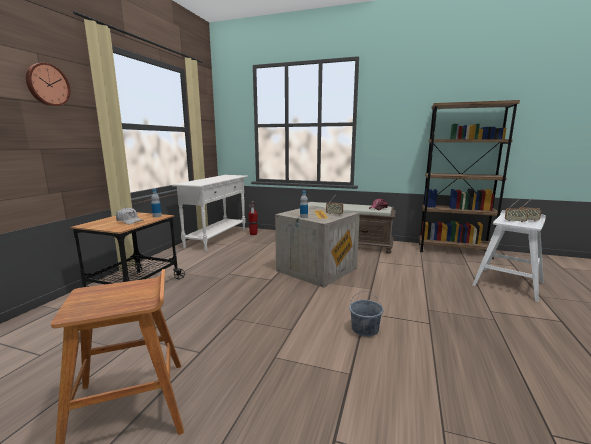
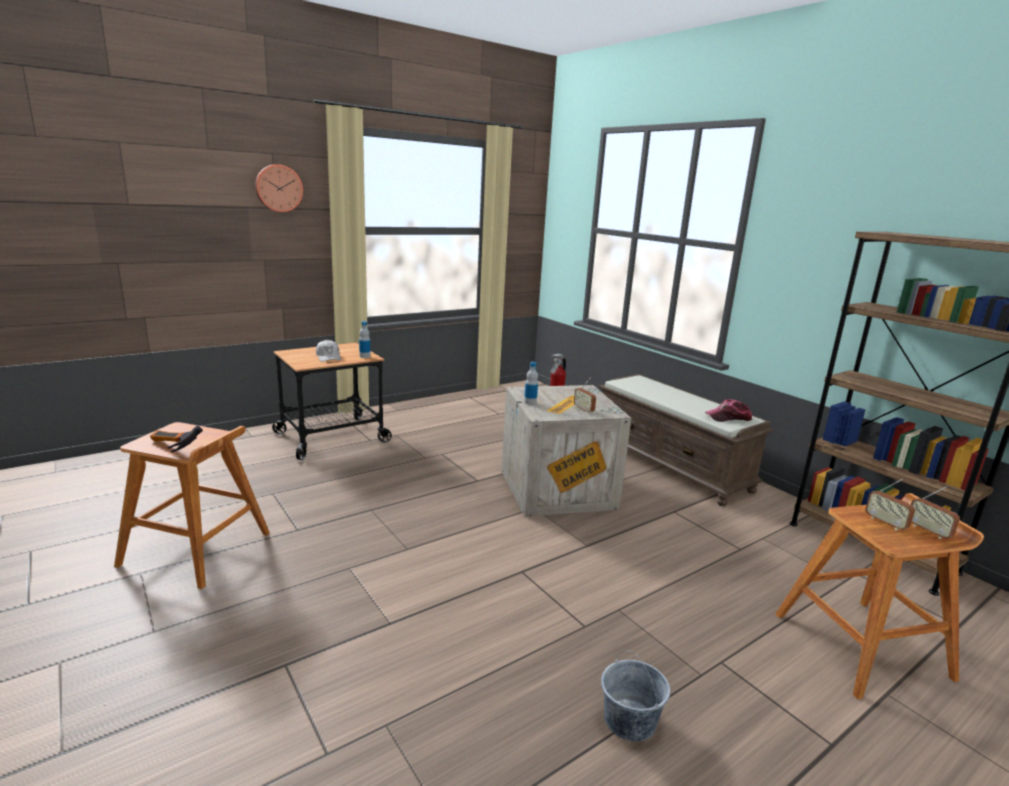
camera: 35 degrees right, 5 degrees up
(117, 306) = (170, 449): none -> hammer
(217, 238) = (499, 399): white console table -> none
(365, 329) = (486, 589): grey bucket -> grey bucket (630, 720)
(508, 283) = (863, 645): white stool -> brown stool

